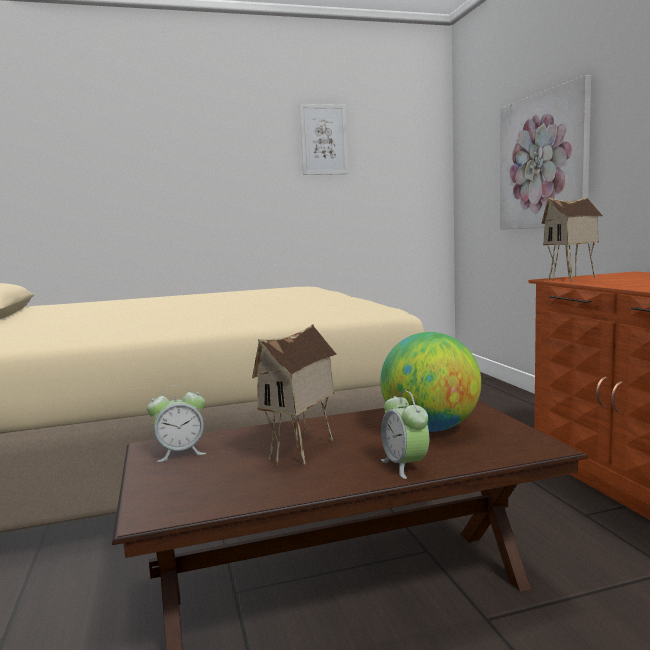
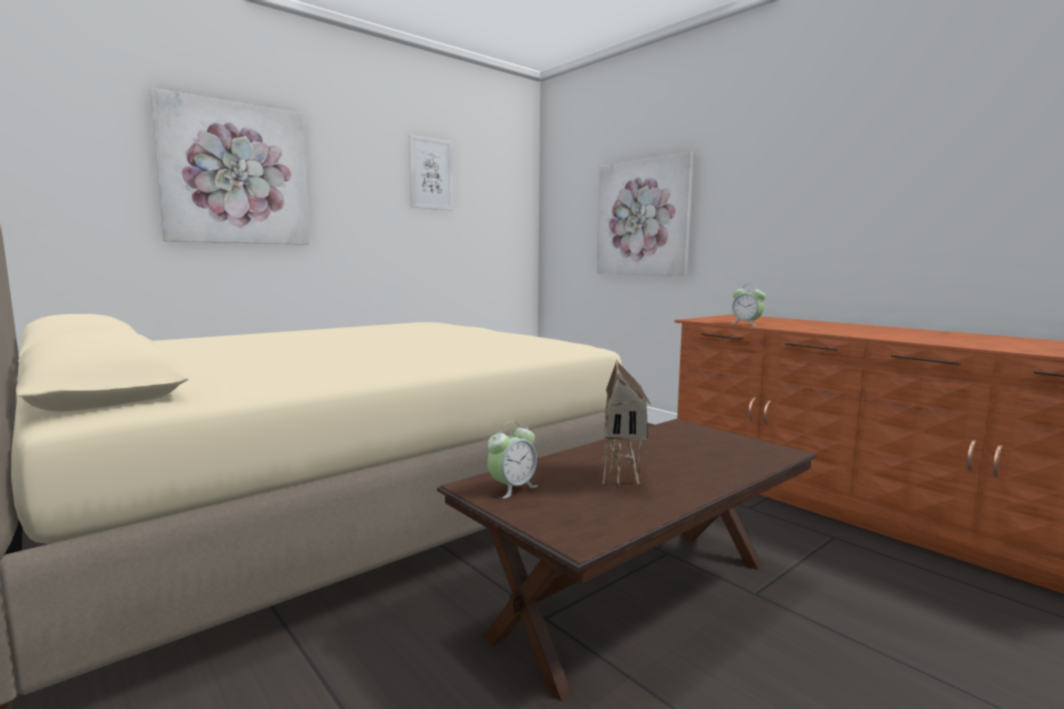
camera: 25 degrees left, 0 degrees up
(138, 160) = (235, 174): none -> picture
(405, 466) = (717, 476): alarm clock -> alarm clock (746, 324)
(431, 428) = (689, 446): globe -> none
(572, 279) = (710, 320): toy house -> none

